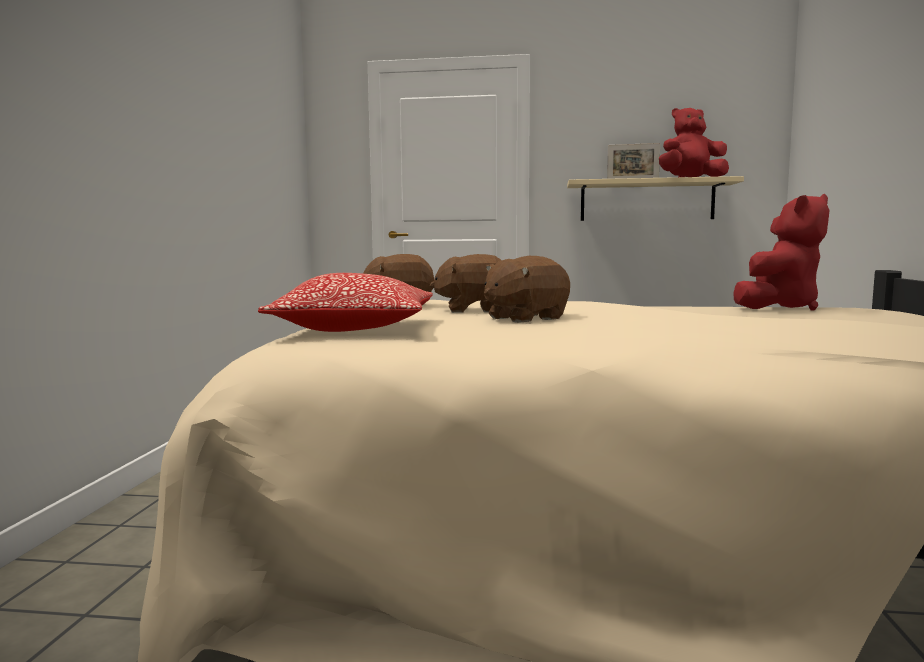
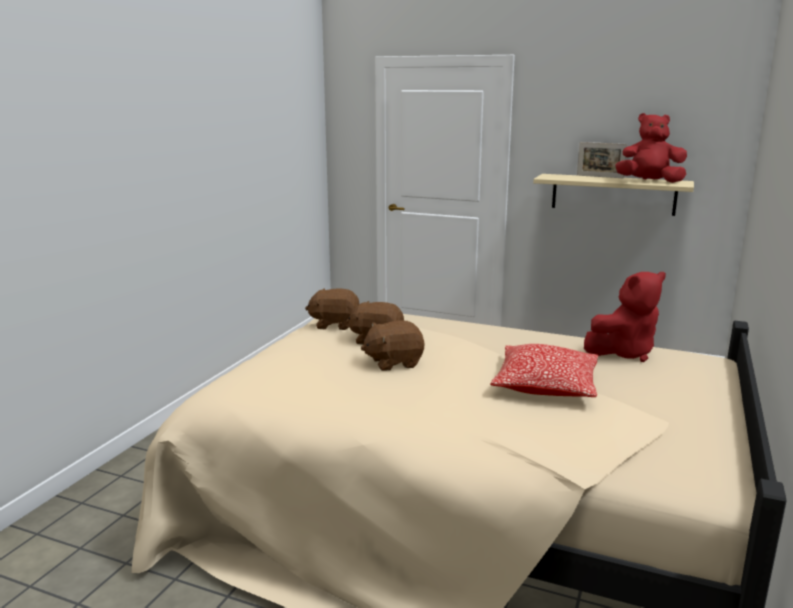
camera: 15 degrees right, 10 degrees up
(356, 329) = (273, 369): pillow -> pillow (545, 386)

